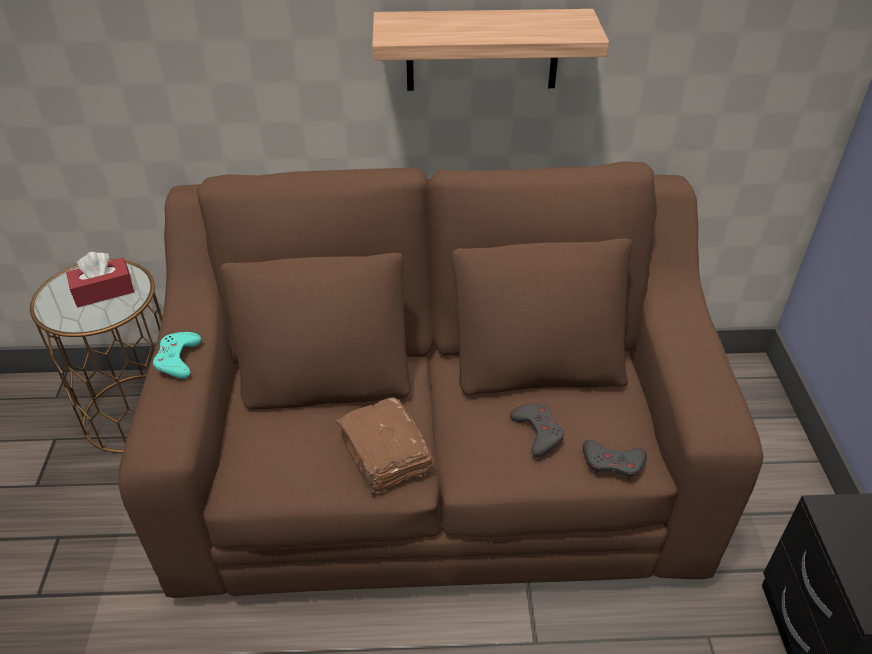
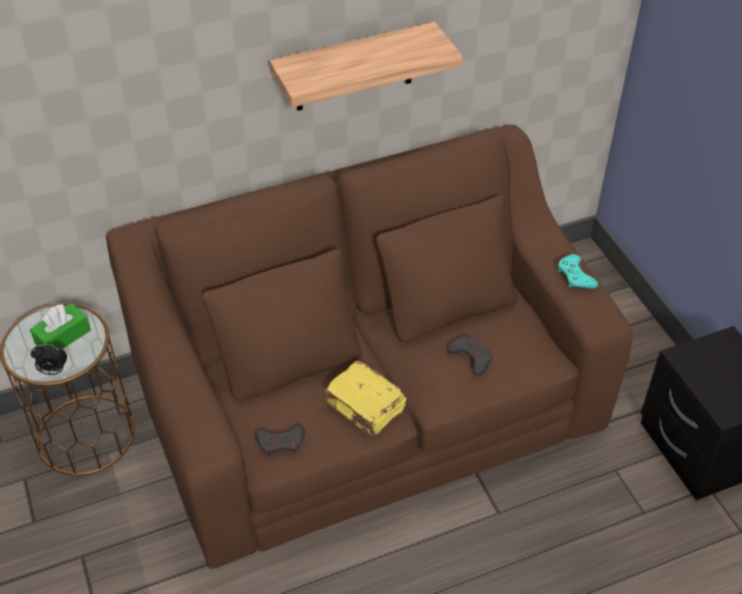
camera: 20 degrees left, 5 degrees up
(71, 322) = (53, 371): none -> alarm clock
(104, 291) = (63, 336): red tissue box -> green tissue box
(178, 359) = (178, 377): turquoise game controller -> turquoise game controller (575, 276)
(385, 456) = (365, 407): brown book -> yellow book
(613, 463) = (531, 364): grey game controller -> grey game controller (281, 442)

